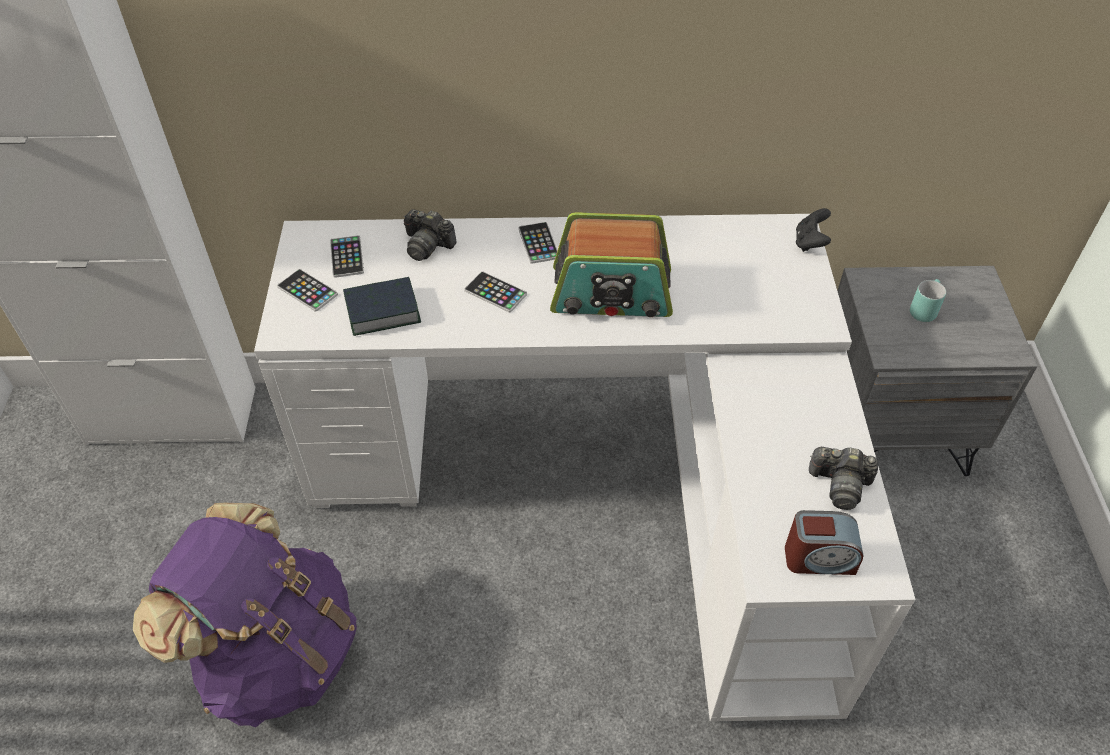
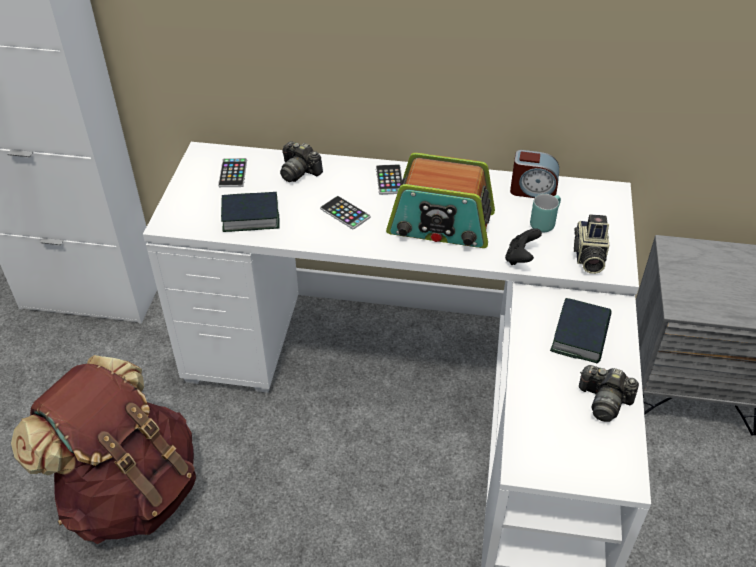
camera: 10 degrees right, 5 degrees down
(276, 653) = (130, 491): purple backpack -> brown backpack
(307, 291) = (195, 194): phone -> none
(788, 312) = (588, 257): none -> camera
(797, 408) = (580, 335): none -> book
(810, 242) = (620, 204): black game controller -> black game controller (520, 258)
(819, 558) = (572, 457): alarm clock -> alarm clock (533, 190)
(922, 309) = (718, 275): turquoise mug -> turquoise mug (543, 222)

